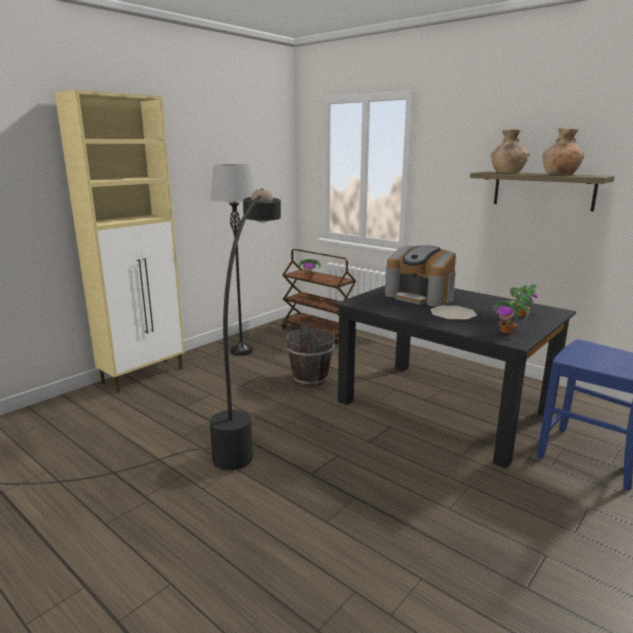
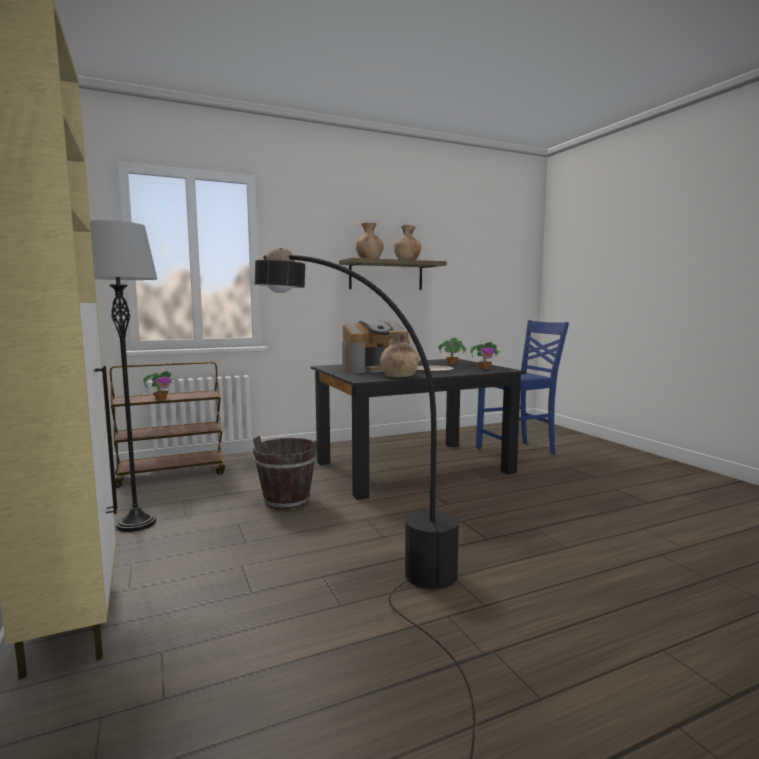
camera: 65 degrees left, 10 degrees down
(387, 310) = (399, 376): none -> brown vase

